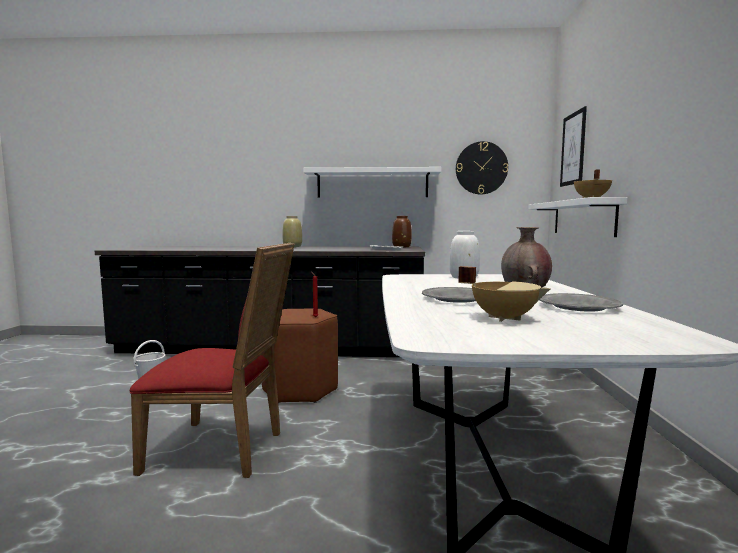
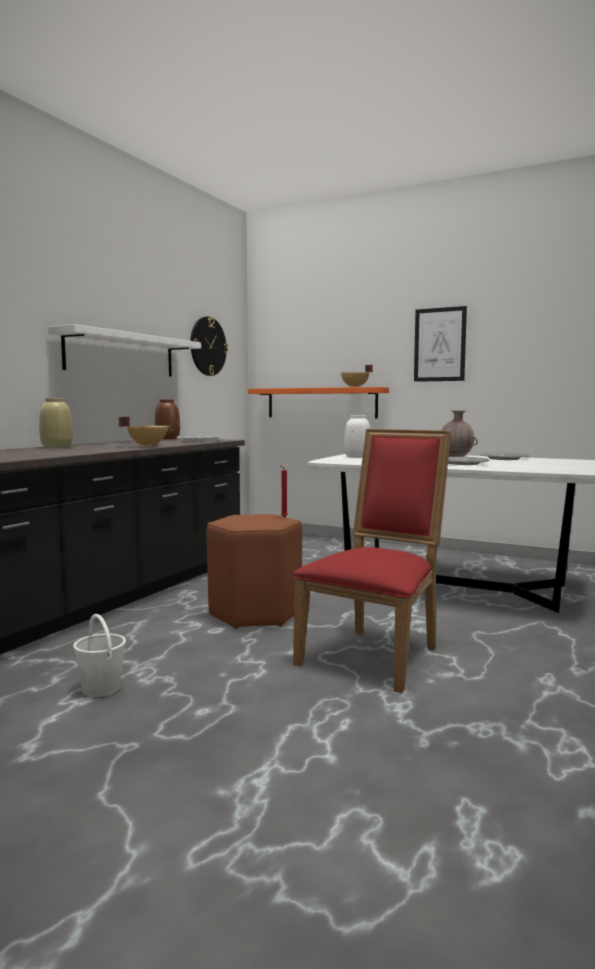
camera: 65 degrees left, 0 degrees up
(504, 318) = (532, 465): beige cooking pot -> beige cooking pot (147, 446)
(573, 149) = (296, 339): picture -> picture (439, 344)
(582, 218) = (321, 403): white shelf -> orange shelf

